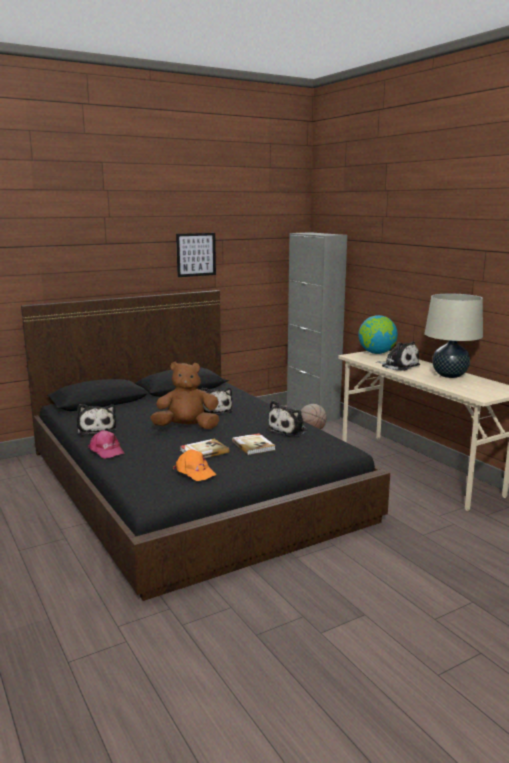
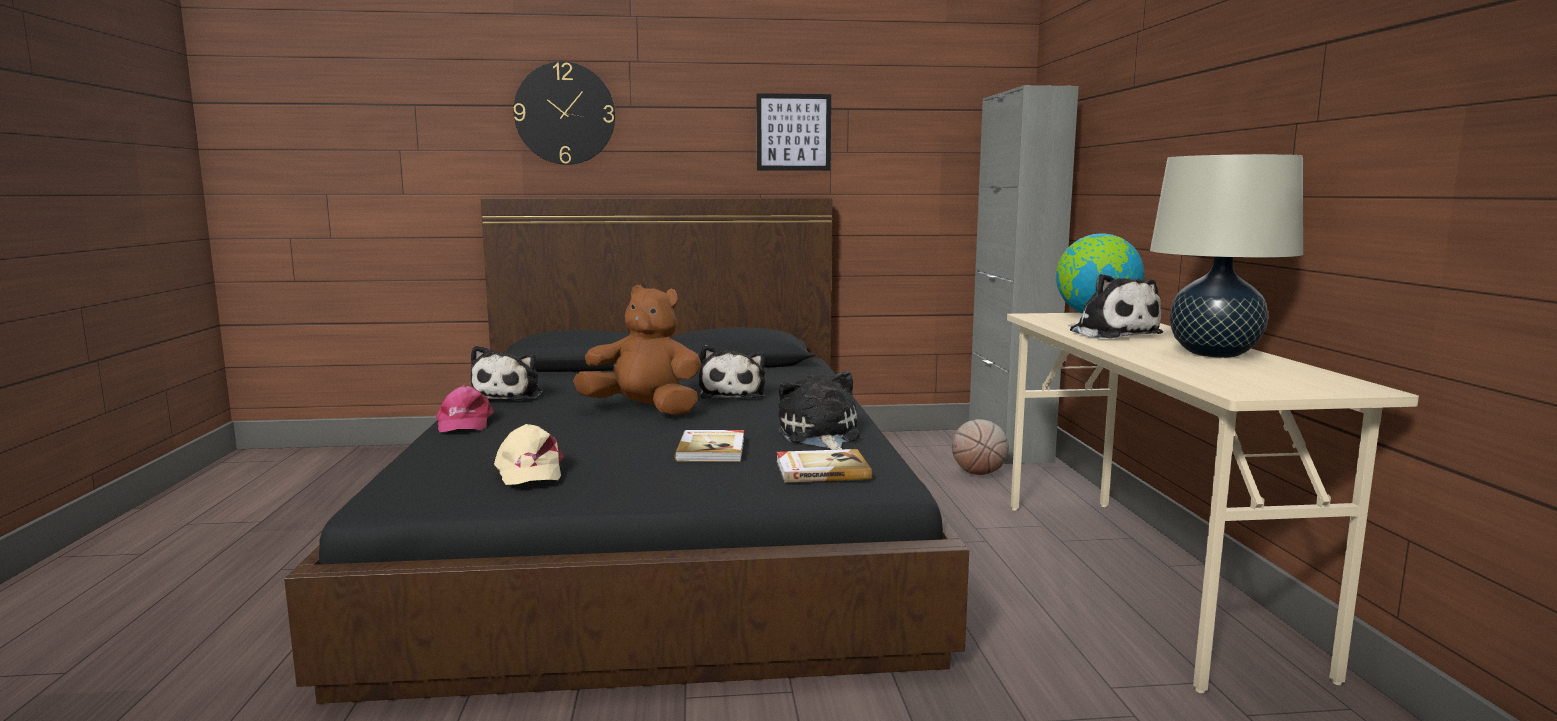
camera: 25 degrees right, 5 degrees down
(68, 250) = (565, 114): none -> wall clock
(195, 472) = (529, 471): orange cap -> beige cap
(203, 451) = (604, 444): book -> book (821, 470)
(289, 430) = (819, 436): plush toy -> plush toy turned 105 degrees clockwise

